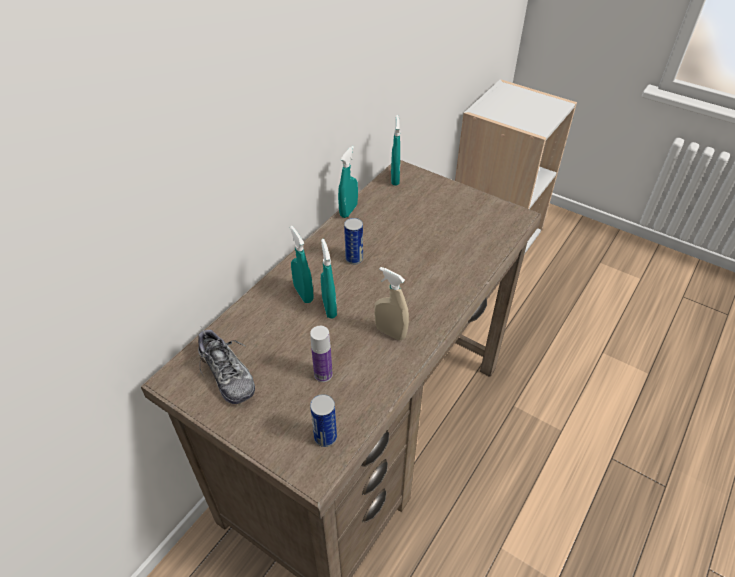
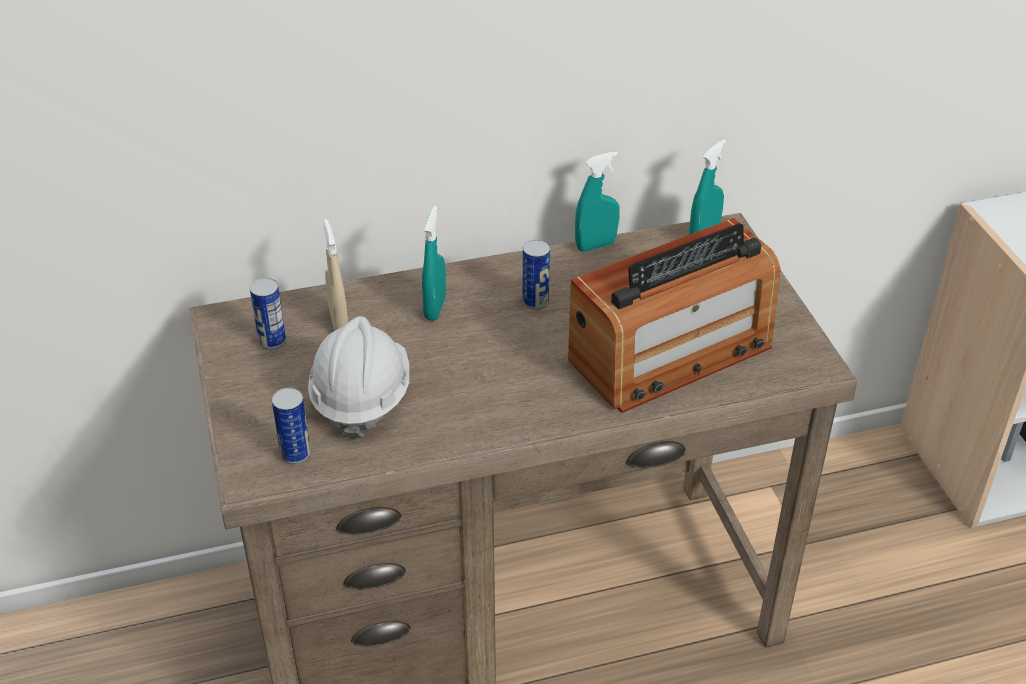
camera: 40 degrees right, 5 degrees down
(227, 374) = (272, 342): shoe -> can
(323, 374) = (361, 398): bottle -> white hard hat
(329, 308) = (445, 338): turquoise spray bottle -> none
(390, 332) = (480, 400): beige spray bottle -> beige spray bottle (339, 322)
(451, 248) = (671, 353): none -> radio

